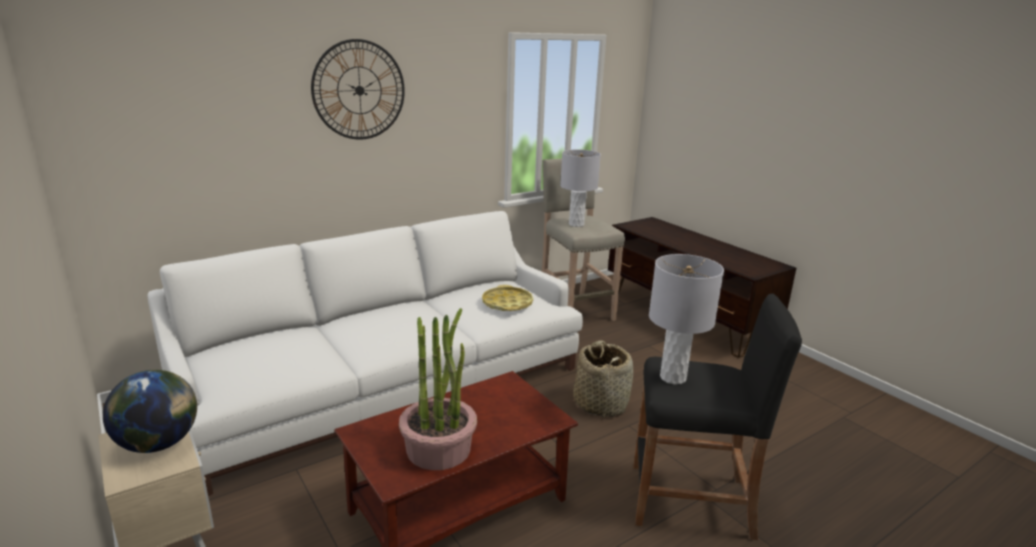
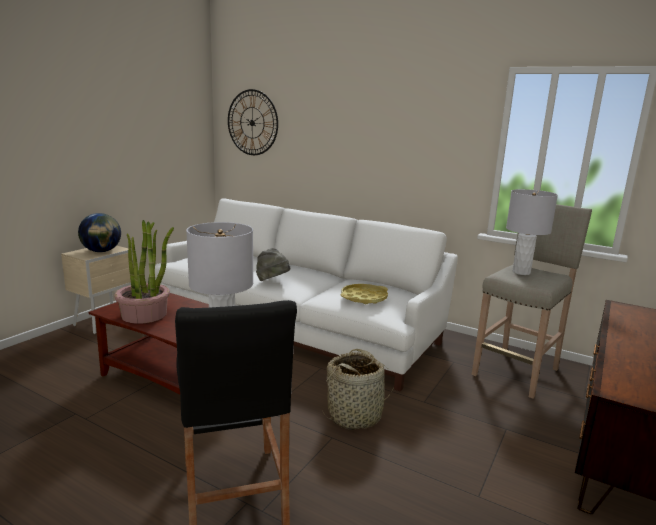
camera: 65 degrees right, 5 degrees down
(359, 90) = (364, 114): wall clock -> wall clock (252, 122)
(411, 337) = (272, 281): none -> grey hat

